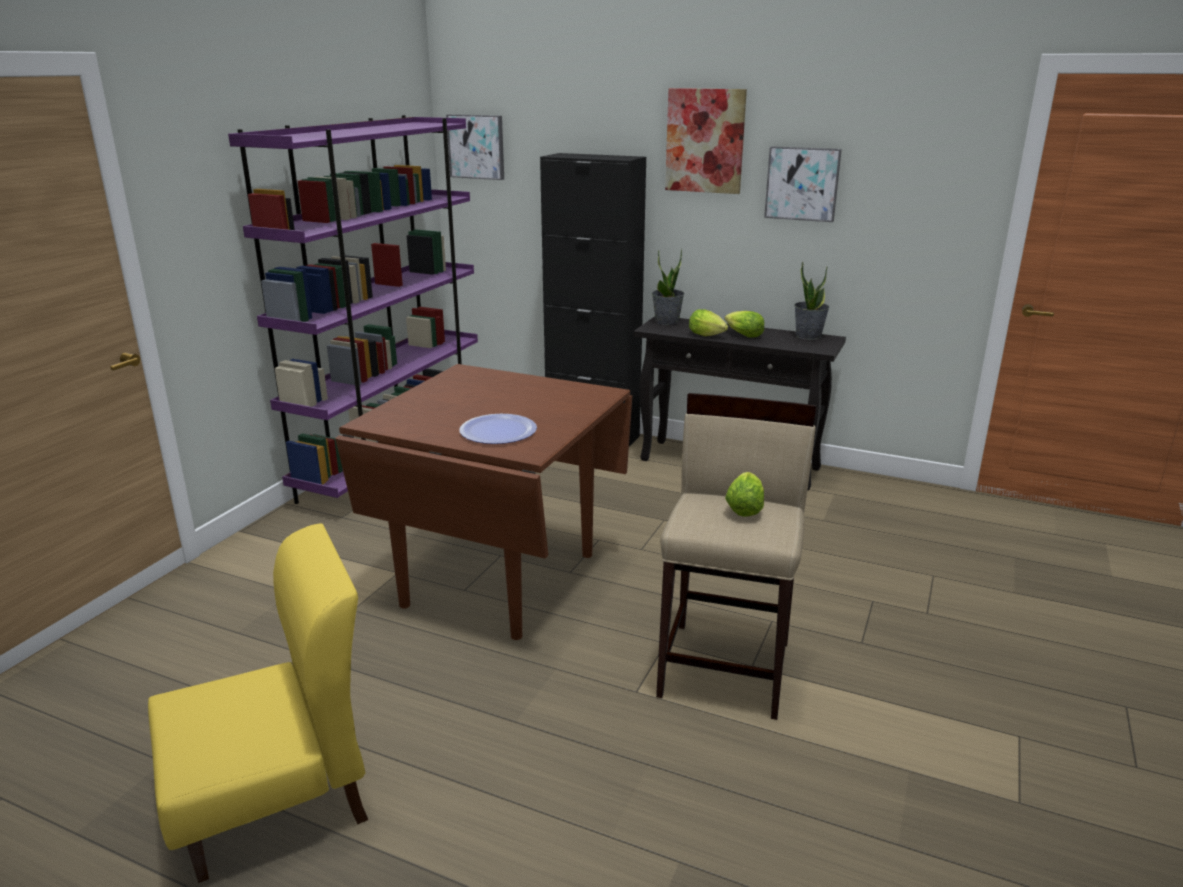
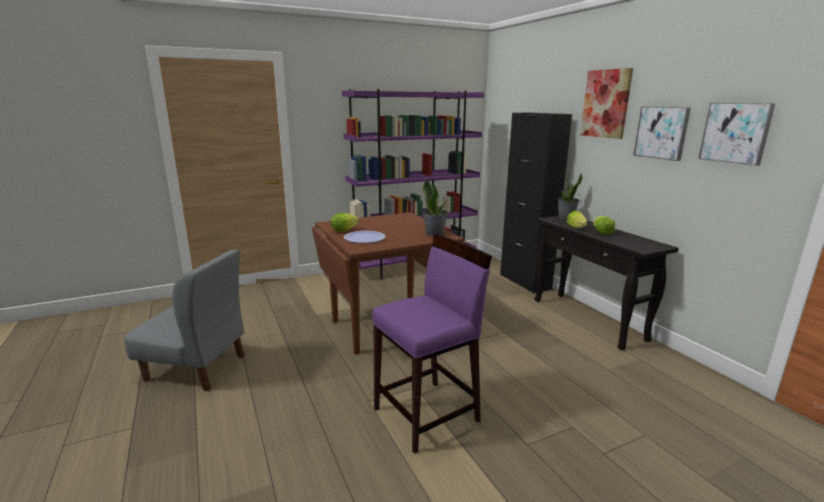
camera: 40 degrees right, 5 degrees down
(274, 801) = (196, 368): yellow chair -> grey chair
(477, 146) = (500, 110): picture -> picture (735, 132)
(726, 668) = (427, 414): beige stool -> purple stool
(745, 508) = (433, 310): lettuce -> lettuce (345, 230)
(808, 336) = (648, 241): potted plant -> potted plant (435, 233)

